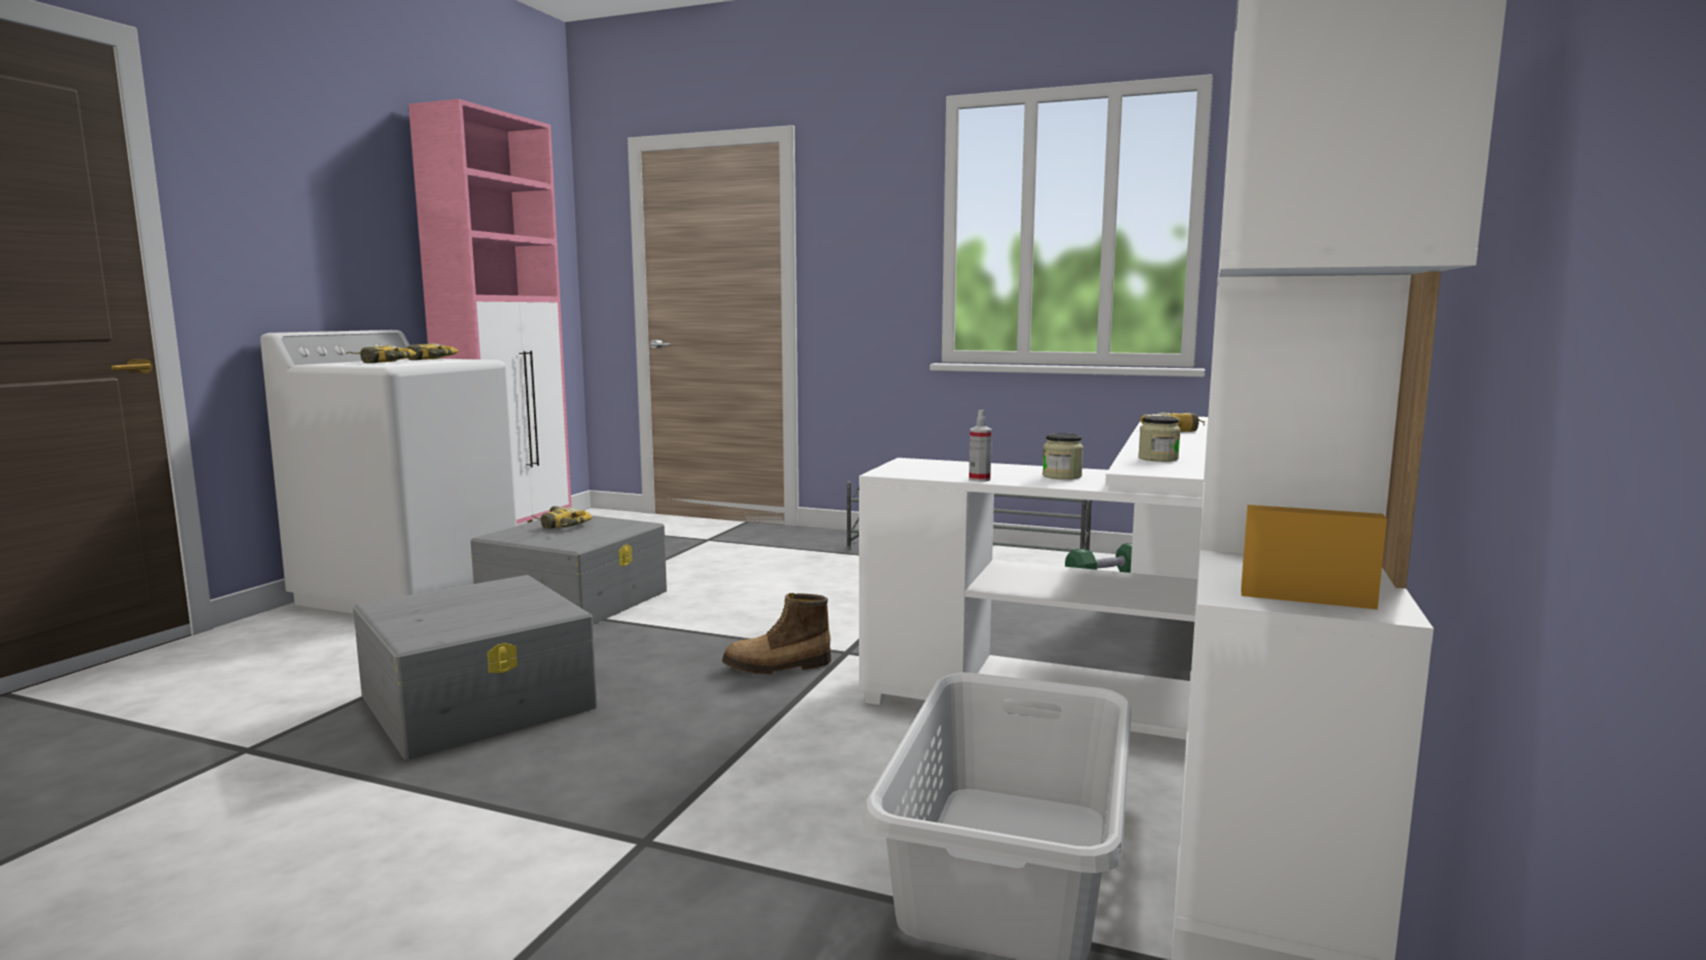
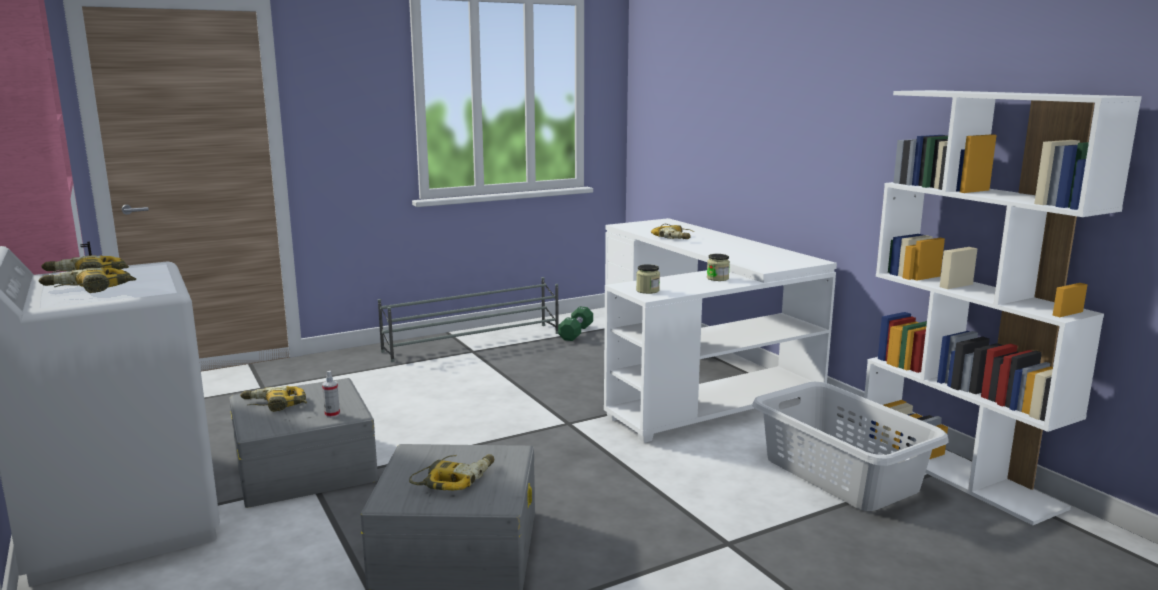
camera: 50 degrees left, 5 degrees up
(461, 610) = (455, 478): none -> power drill
(777, 667) = (558, 446): boot -> none
(979, 479) = (700, 289): spray bottle -> spray bottle (332, 414)
(1158, 458) = (742, 259): jar -> jar (647, 290)

